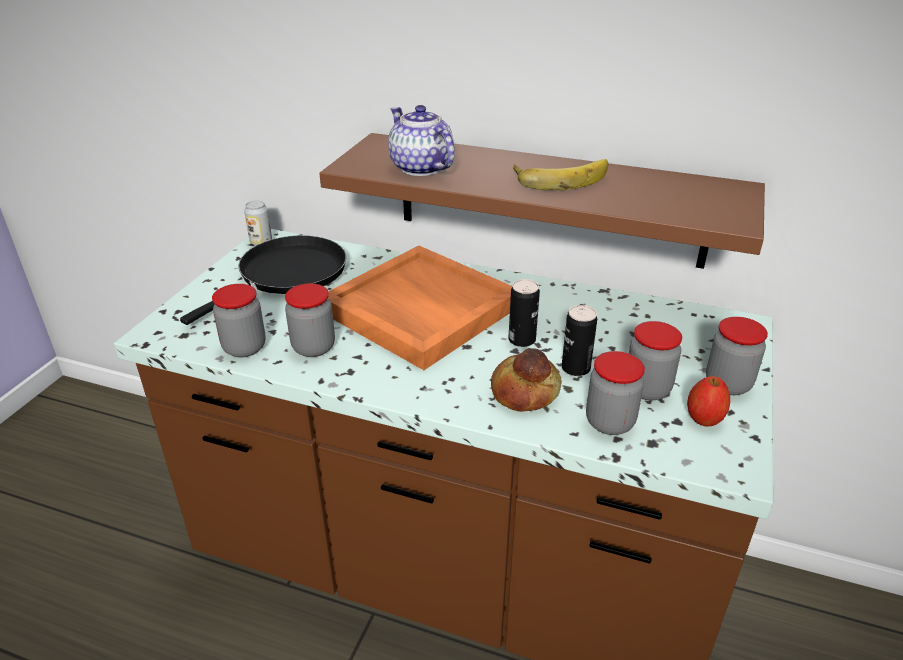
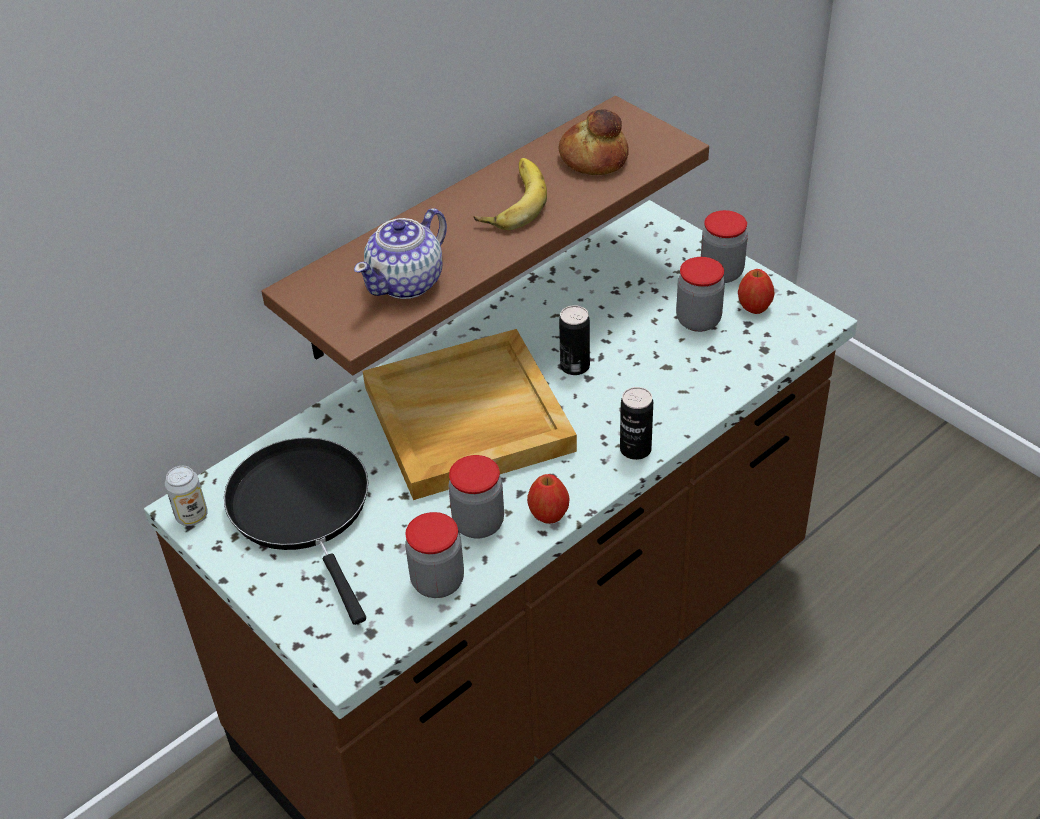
camera: 60 degrees left, 10 degrees up
(342, 377) = (548, 514): none -> apple
(419, 309) = (467, 420): orange tray -> beige tray
(421, 168) = (407, 282): teapot -> teapot turned 45 degrees counterclockwise
(524, 391) = (653, 395): bread -> bread (592, 158)
(575, 368) = (642, 350): can -> can (635, 449)
(610, 422) = (726, 361): jar -> none

